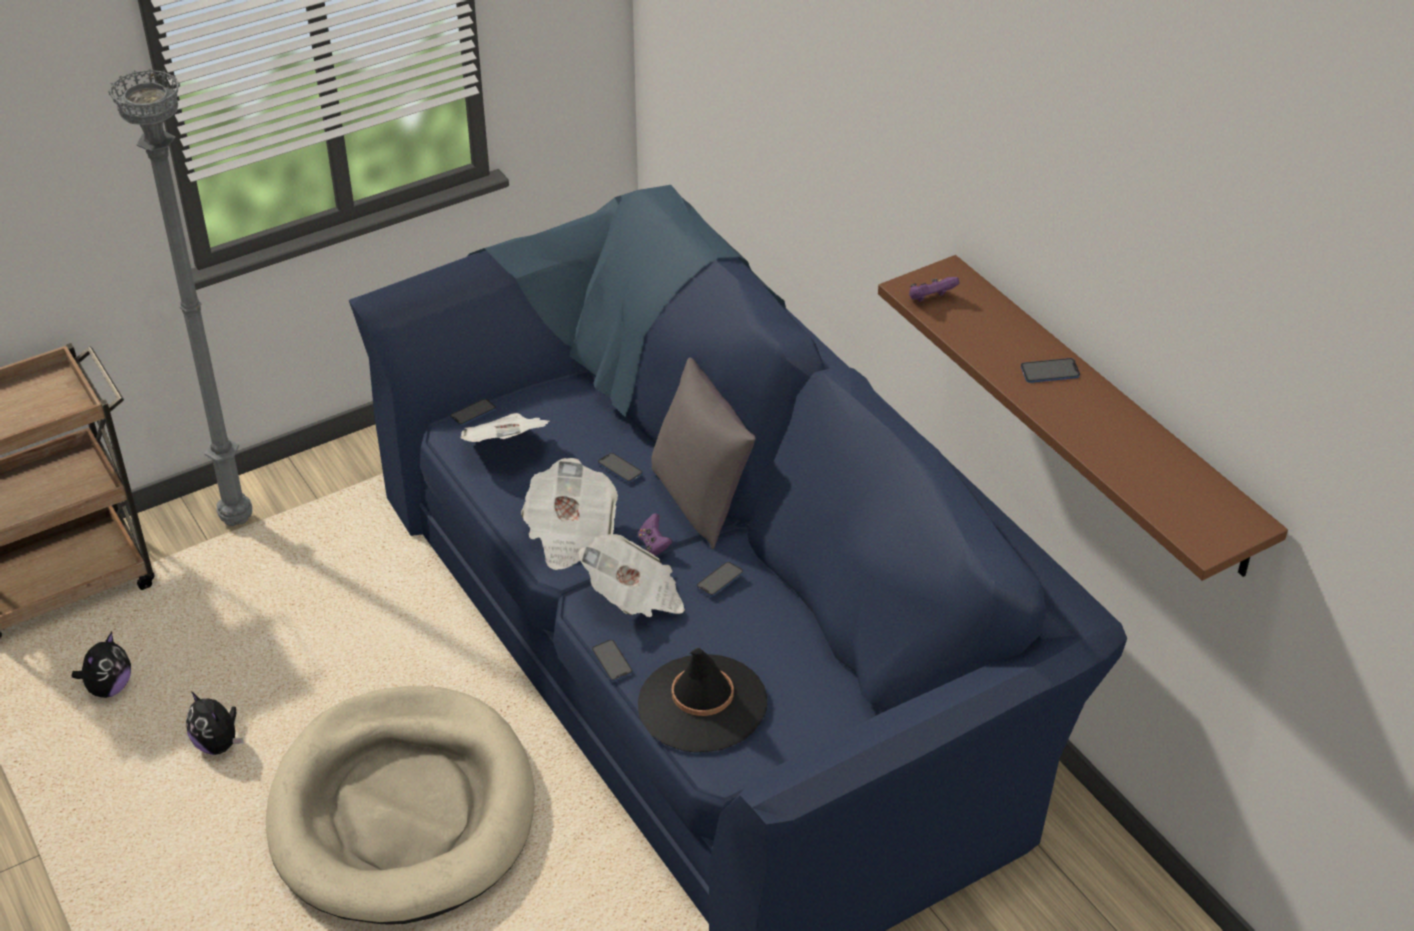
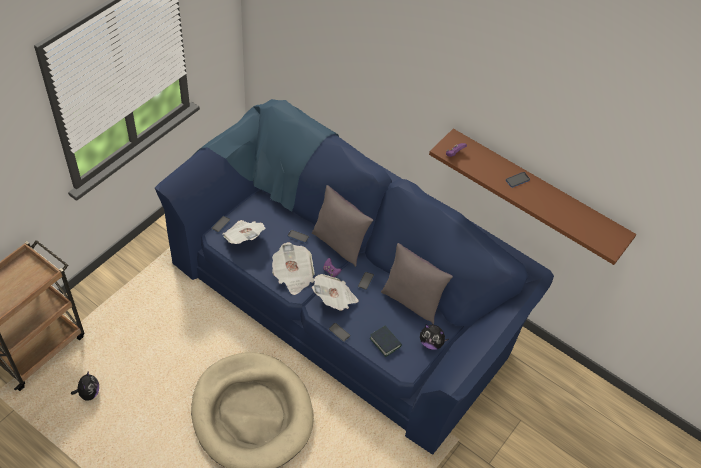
camera: 25 degrees left, 10 degrees up
(218, 744) = (154, 406): plush toy -> plush toy (431, 343)
(239, 520) = (108, 292): grey floor lamp -> none
(702, 704) = (385, 342): black hat -> book
(804, 642) = (411, 301): none -> grey pillow

